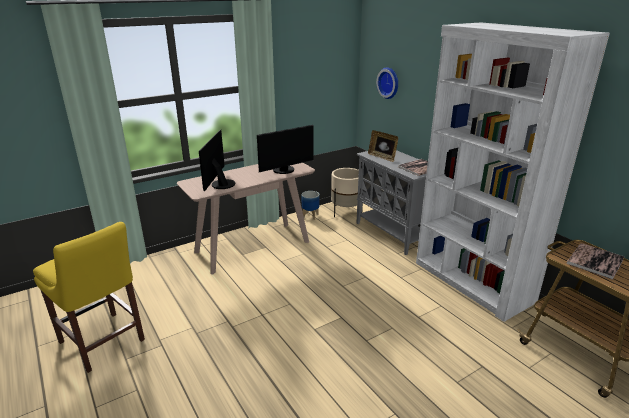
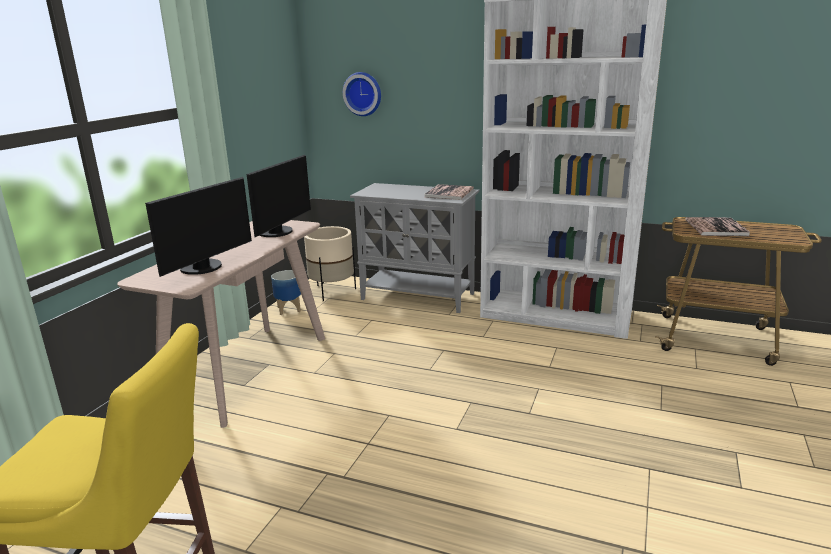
camera: 35 degrees left, 5 degrees down
(220, 184) = (204, 268): monitor -> monitor turned 120 degrees counterclockwise
(382, 157) = (389, 192): picture frame -> none

